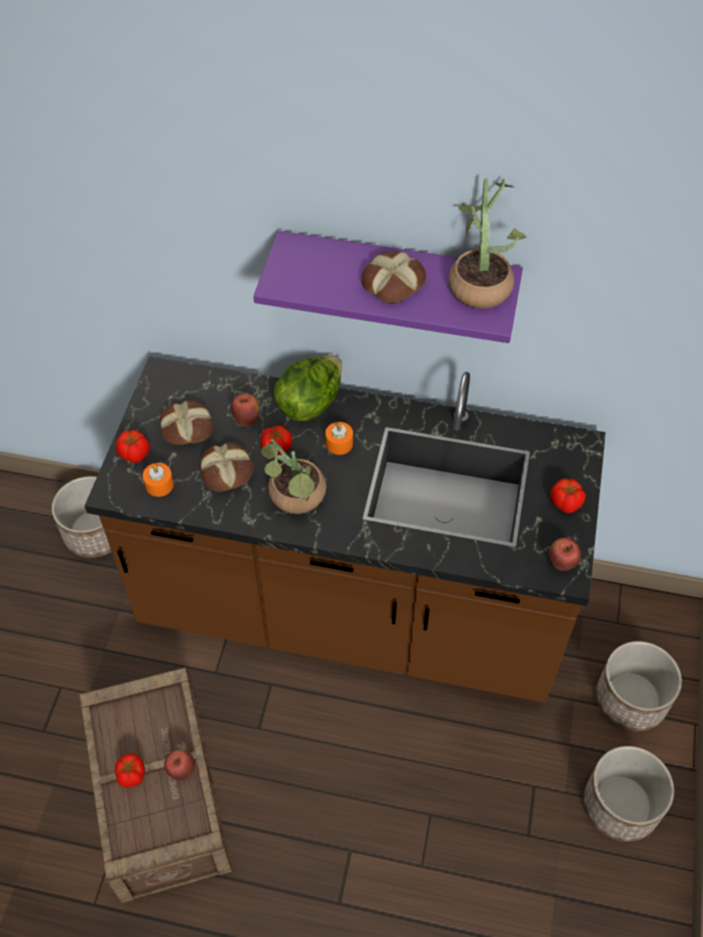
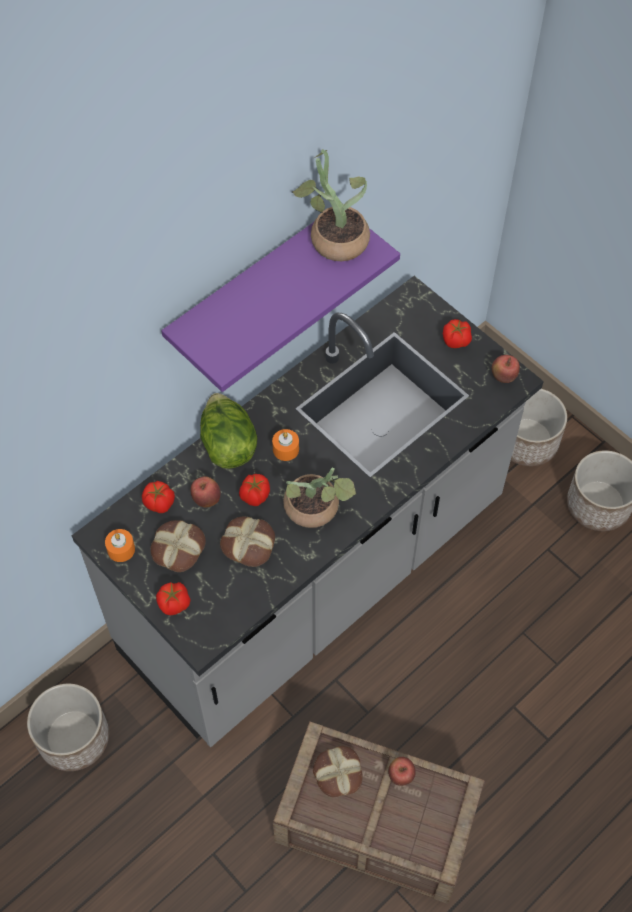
camera: 55 degrees left, 5 degrees up
(131, 775) = (378, 817): tomato -> tomato (159, 503)
(159, 485) = (222, 602): orange candle -> orange candle (121, 549)
(351, 612) = (316, 579): brown counter -> grey counter
(392, 282) = (286, 289): bread -> bread (337, 773)

